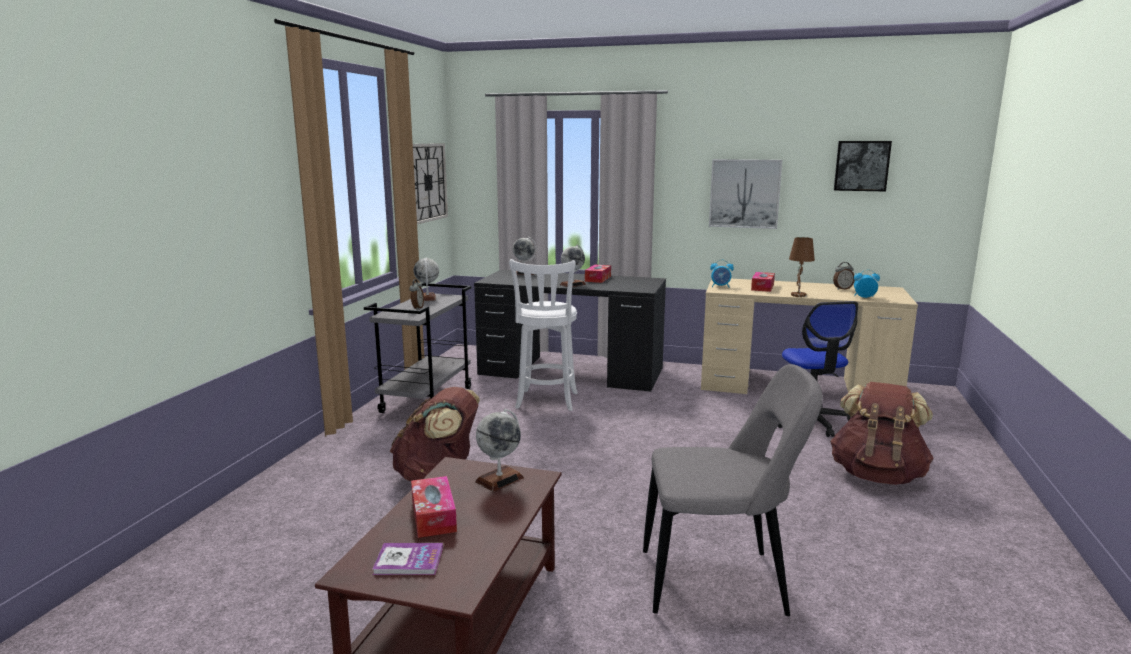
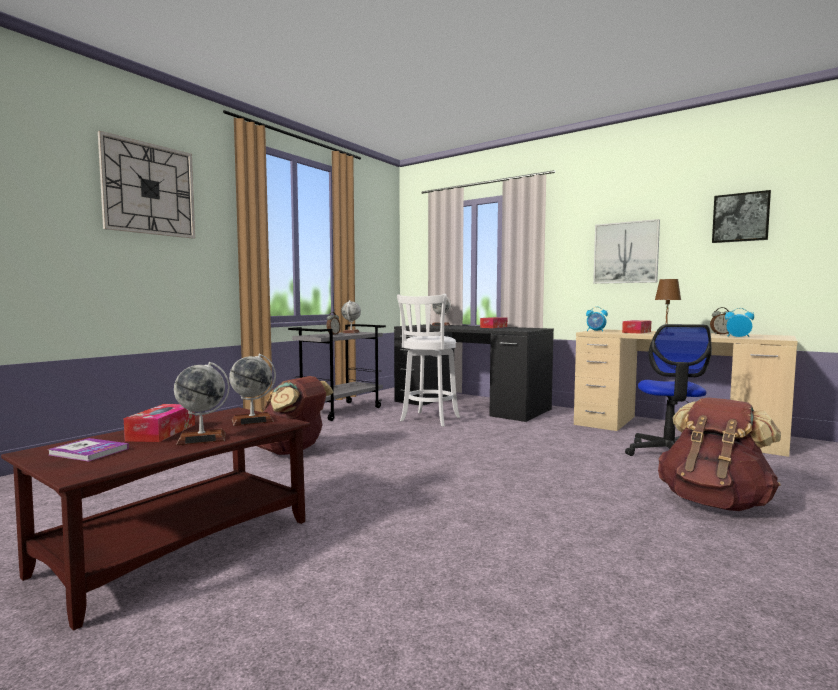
camera: 20 degrees right, 10 degrees down
(426, 182) = (374, 256): wall clock -> wall clock (149, 189)
(573, 284) = (467, 328): globe -> globe (202, 439)
(720, 582) = (448, 560): grey chair -> none

